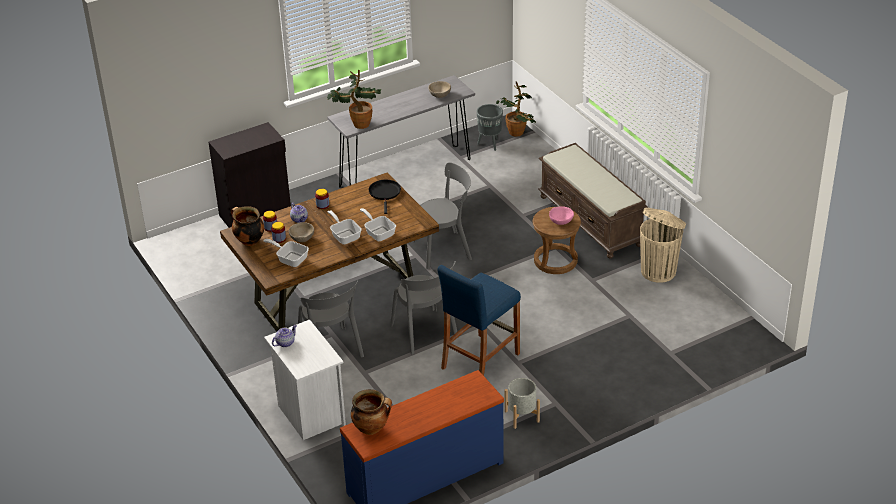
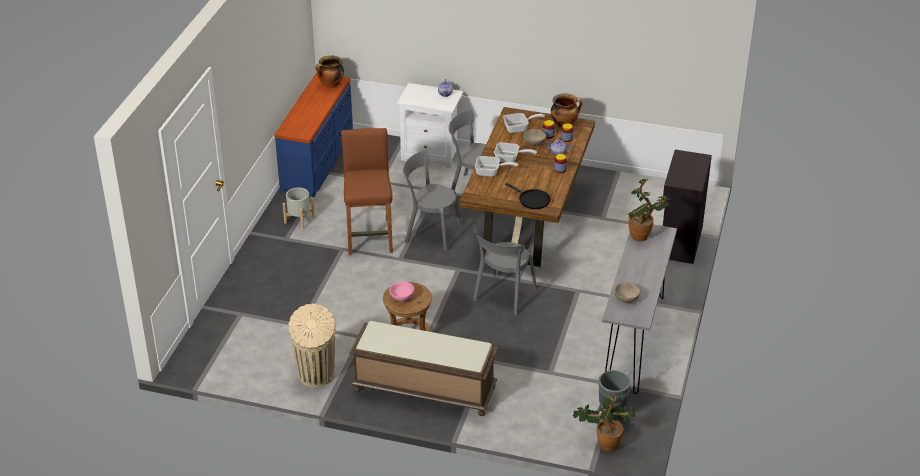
camera: 135 degrees right, 0 degrees up
(480, 360) = (369, 236): blue stool -> brown stool

